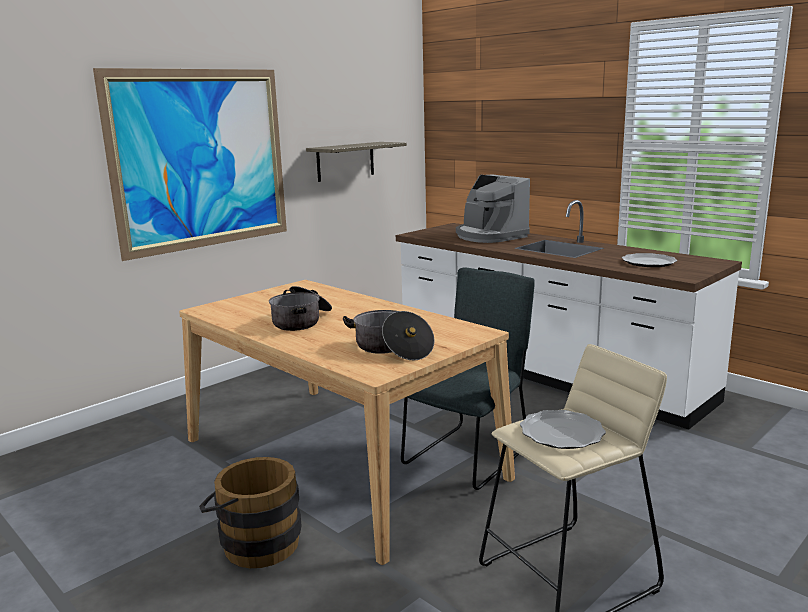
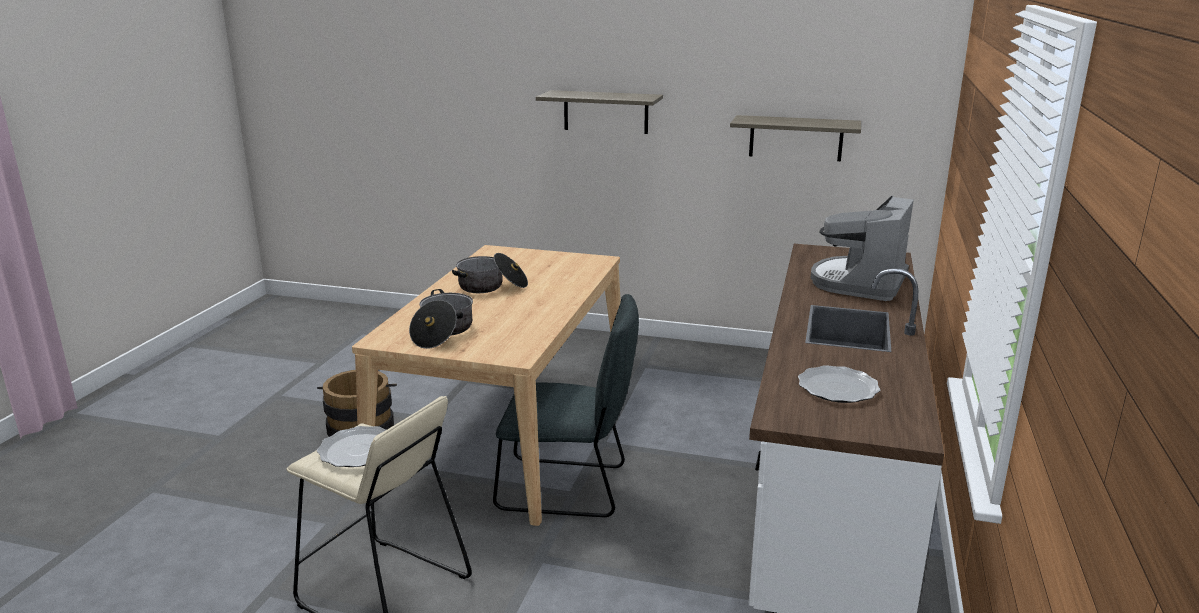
camera: 60 degrees right, 5 degrees up
(201, 160) = (605, 112): picture -> shelf

